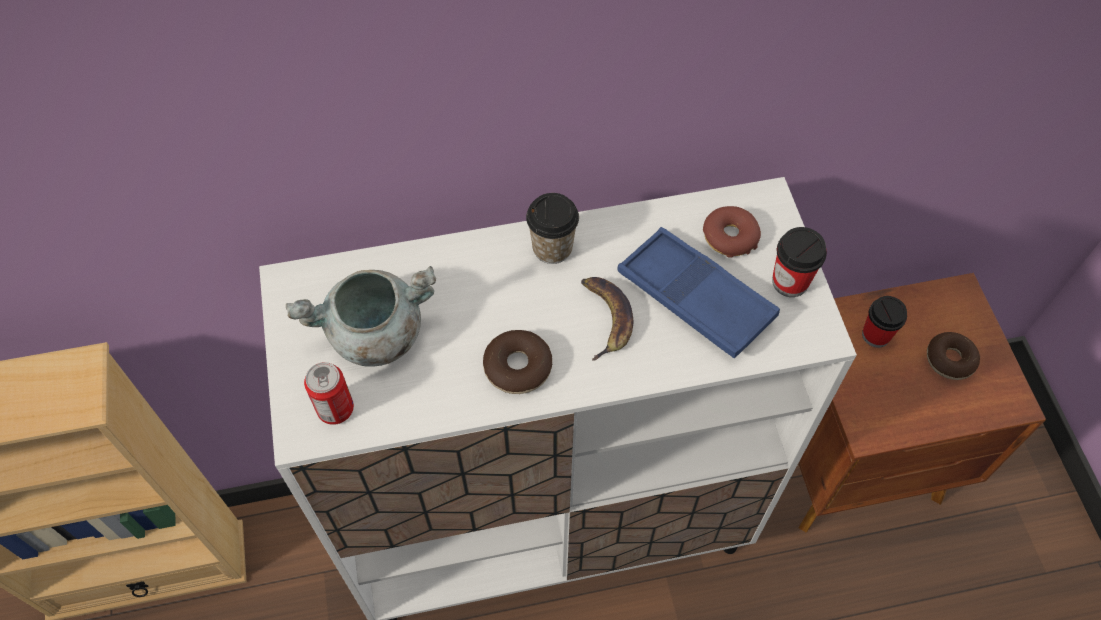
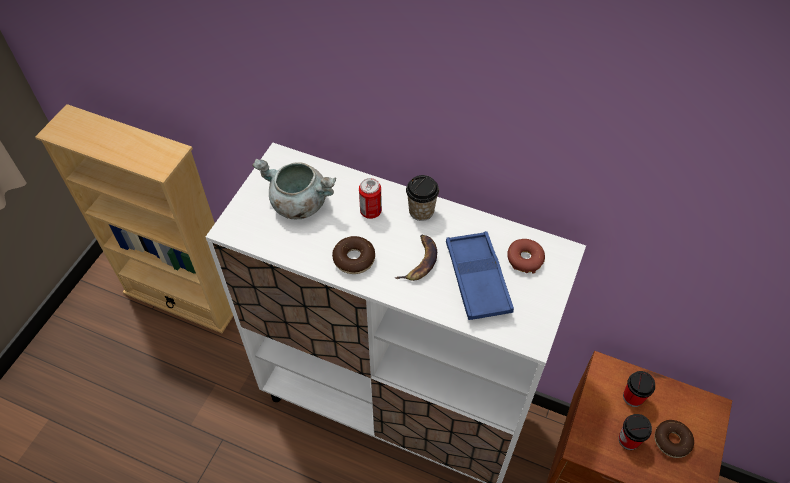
camera: 35 degrees right, 5 degrees down
(335, 409) = (252, 227): can -> can (370, 211)
(790, 282) = (539, 302): cup -> cup (628, 440)

